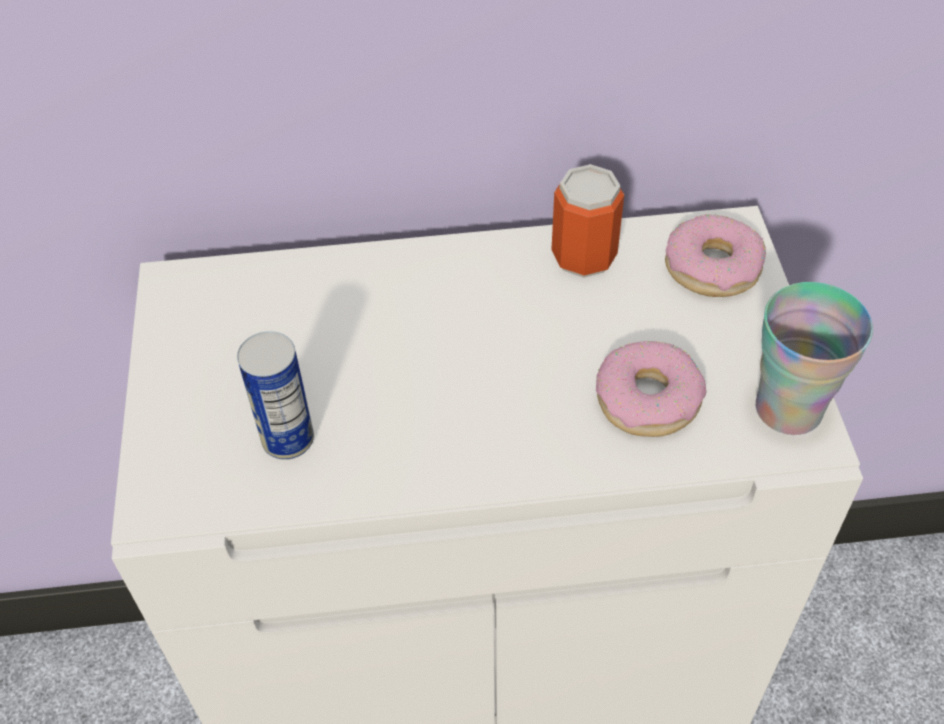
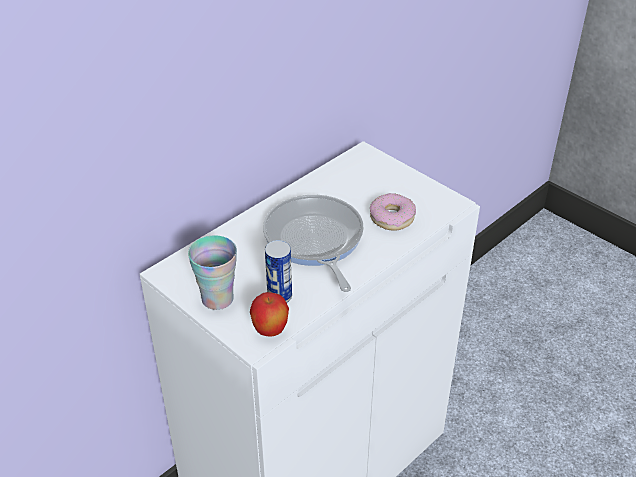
camera: 40 degrees left, 10 degrees down
(204, 498) = (270, 331): none -> apple
(458, 364) = (314, 241): none -> frying pan
(584, 257) = (320, 185): can -> none
(712, 267) = (369, 167): donut -> none
(788, 409) = (439, 198): cup -> cup (217, 299)

